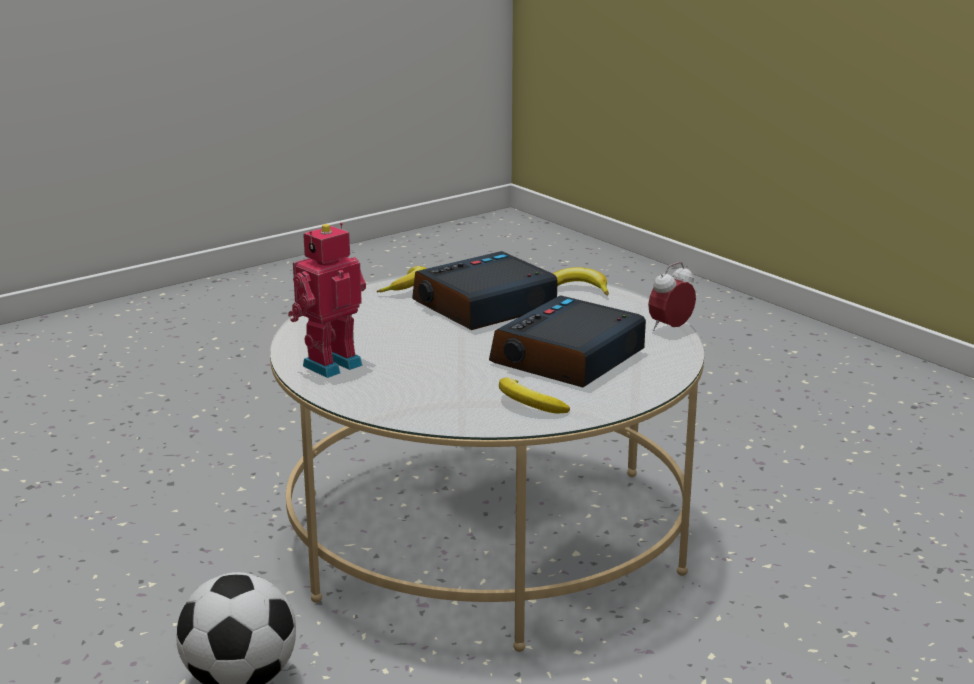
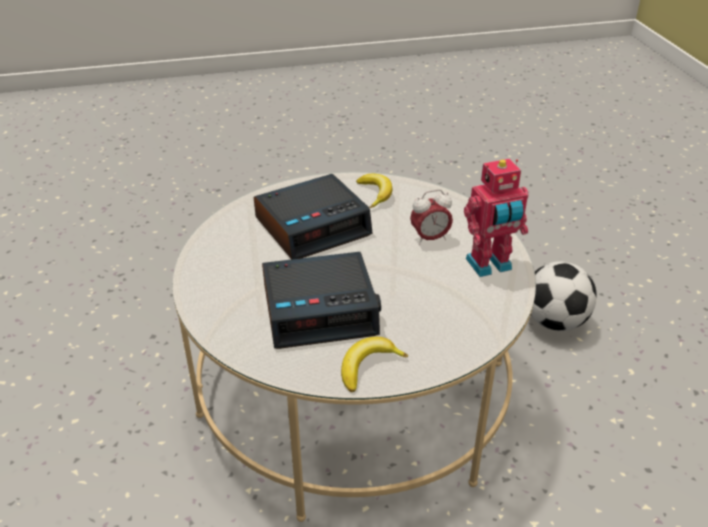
camera: 155 degrees left, 15 degrees up
(576, 290) = (219, 310): banana -> none
(670, 328) = (208, 237): alarm clock -> alarm clock (430, 239)

